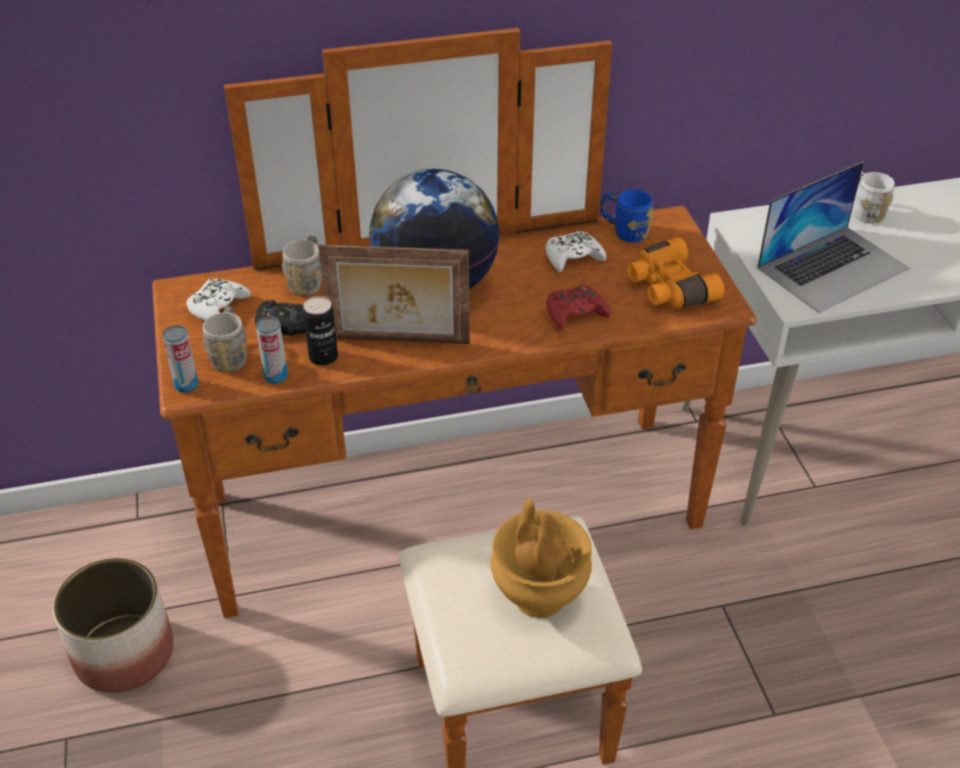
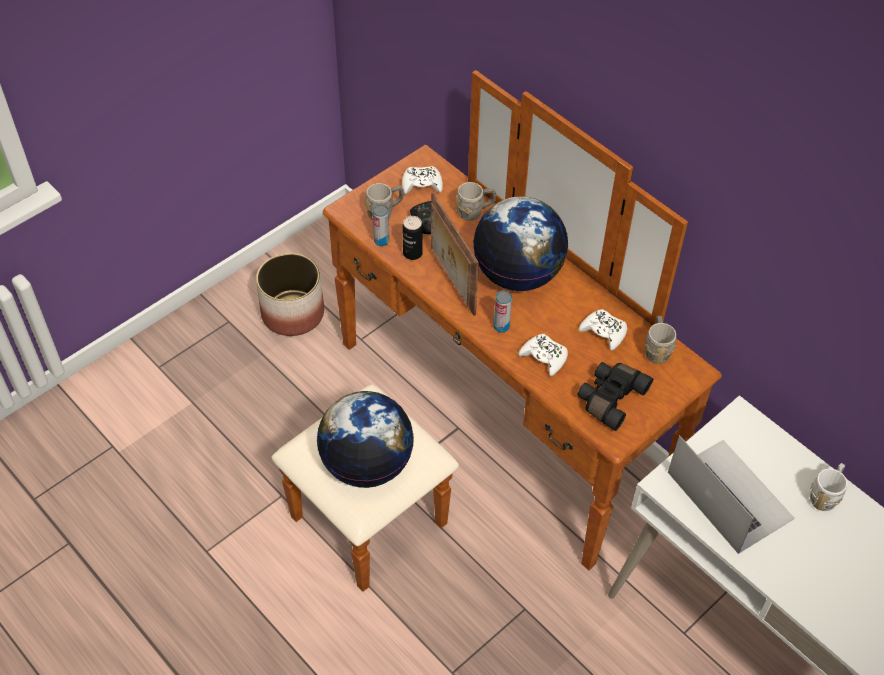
camera: 60 degrees right, 10 degrees up
(186, 385) = (348, 207): can -> can (501, 326)
(537, 597) = (367, 464): brown vase -> globe
(575, 313) = (544, 357): red game controller -> white game controller
(624, 232) = (656, 349): blue mug -> grey mug
(668, 288) = (610, 398): orange binoculars -> black binoculars
(833, 268) = (729, 495): laptop -> laptop turned 150 degrees counterclockwise

